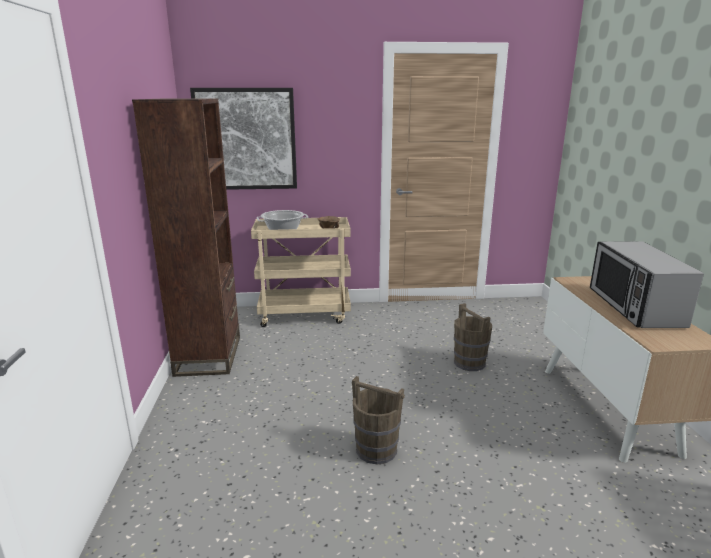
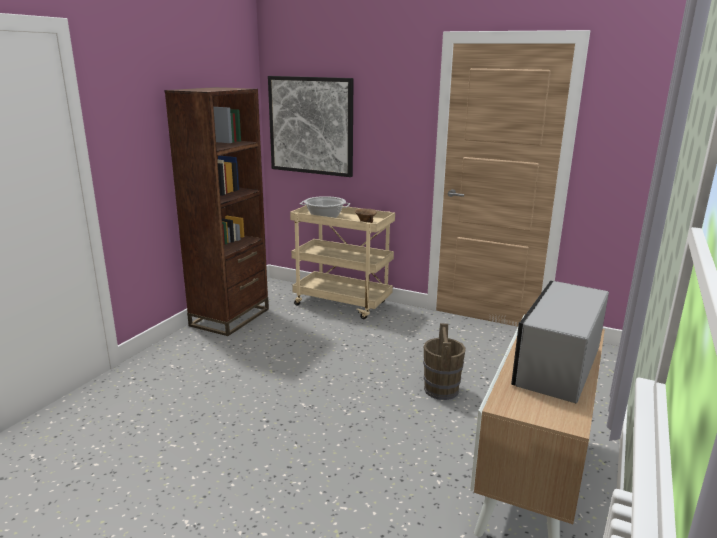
camera: 30 degrees right, 0 degrees up
(376, 449) = (263, 431): brown bucket -> none

